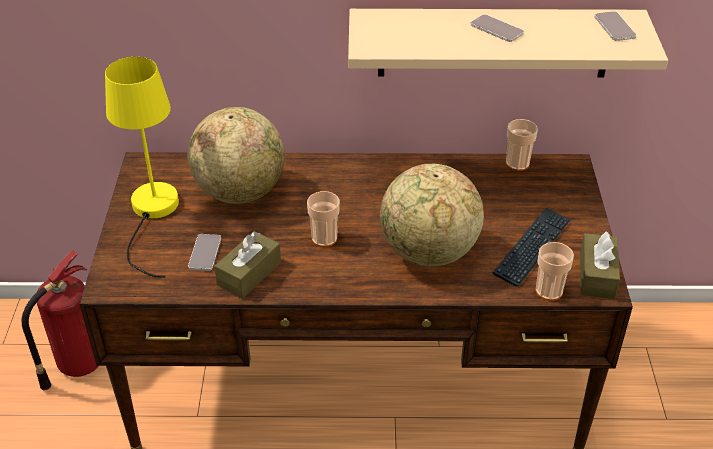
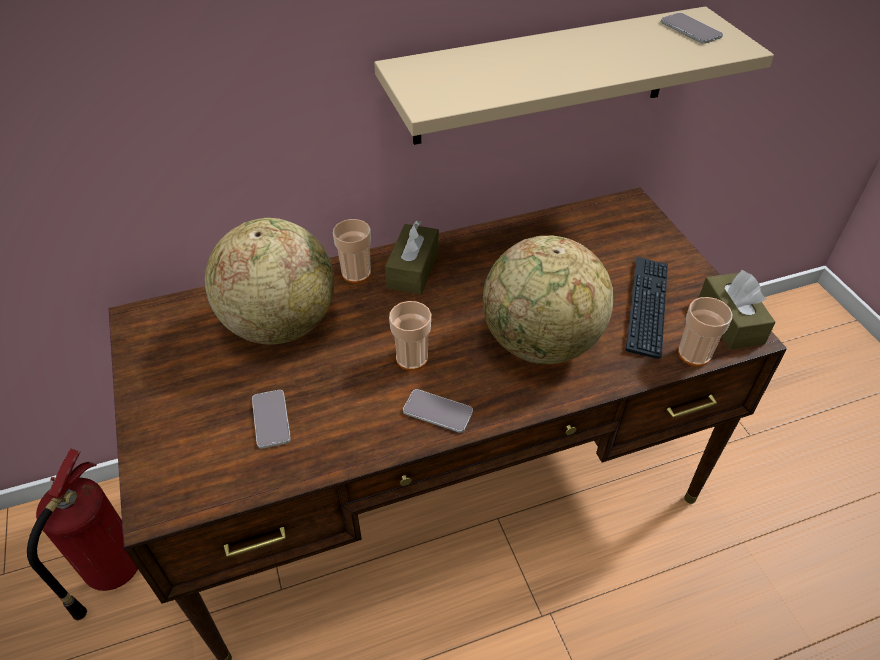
camera: 20 degrees left, 5 degrees up
(152, 214) = (178, 383): yellow table lamp -> none
(249, 274) = (341, 432): brown tissue box -> brown tissue box (413, 269)
(496, 29) = (566, 54): phone -> phone (437, 411)
(517, 163) = (576, 214): cup -> cup (356, 273)

